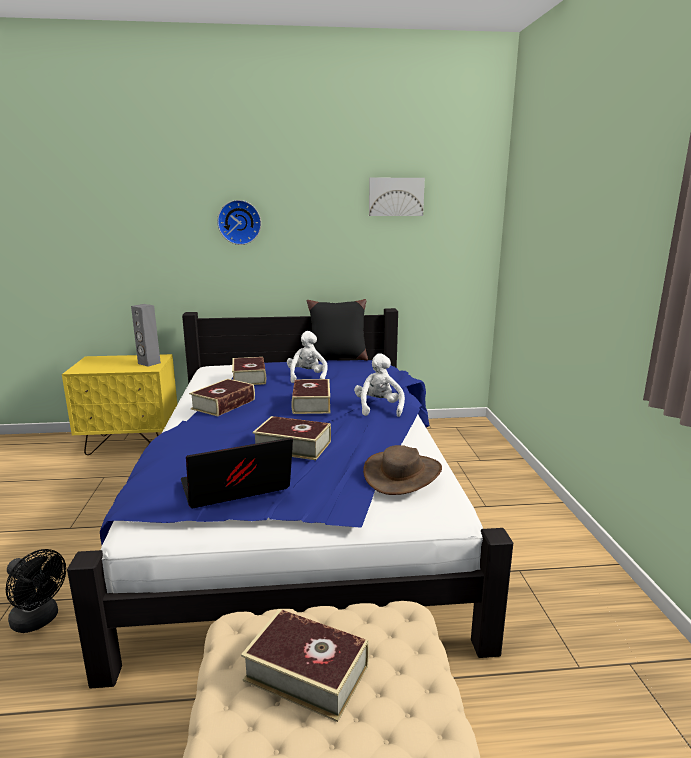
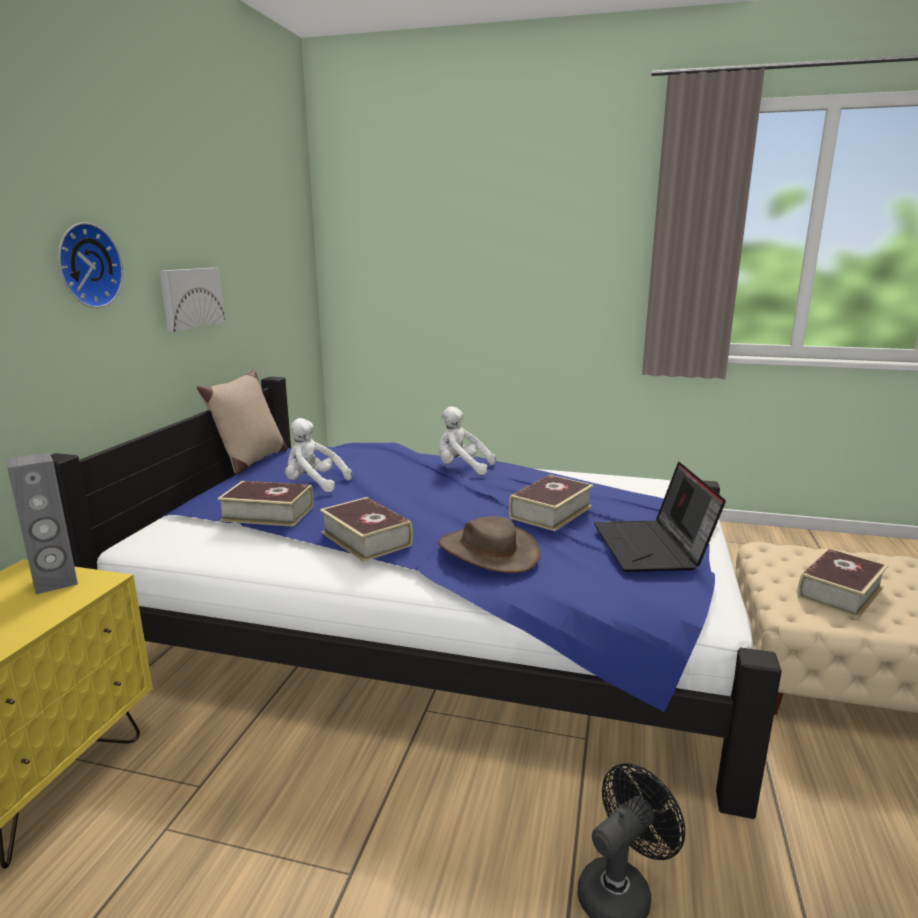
camera: 70 degrees left, 0 degrees up
(311, 403) = (426, 490): book -> none
(337, 358) = (250, 461): black pillow -> beige pillow
(396, 197) = (245, 225): picture -> picture (191, 298)
(403, 474) = (628, 483): brown hat -> brown hat (488, 551)

